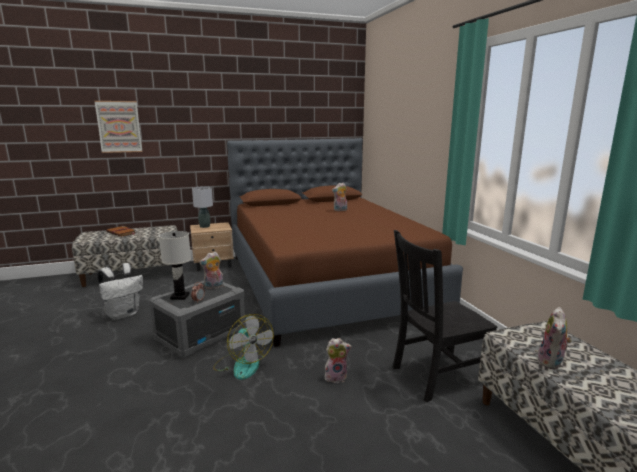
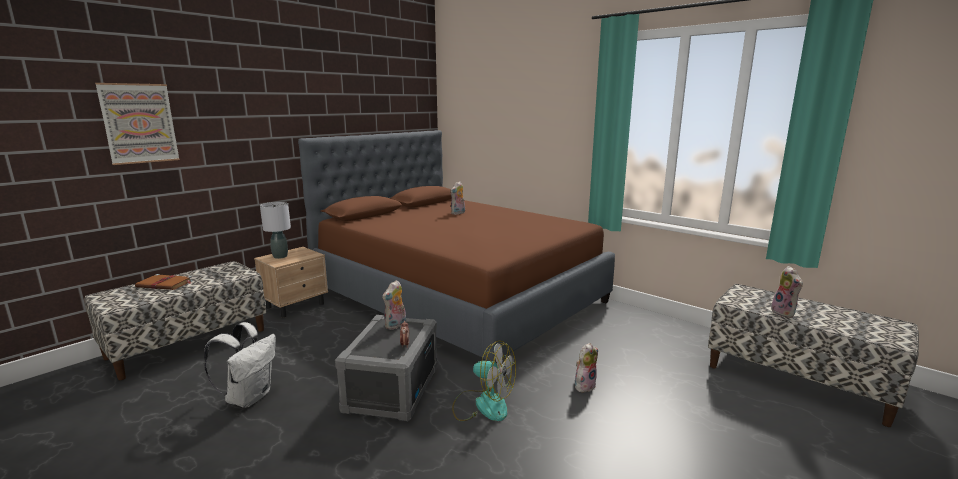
camera: 30 degrees left, 0 degrees up
(180, 296) = (373, 346): white table lamp -> none
(436, 376) = (656, 357): black chair -> none

